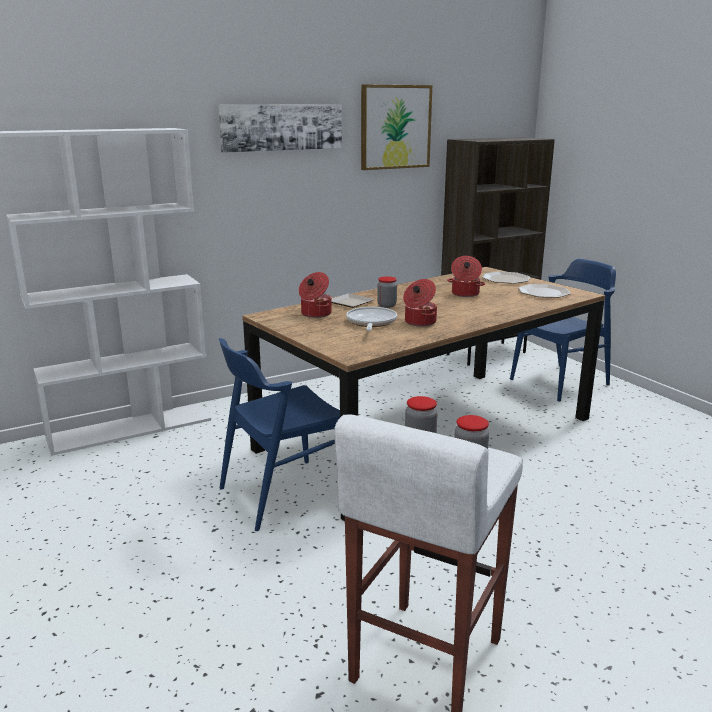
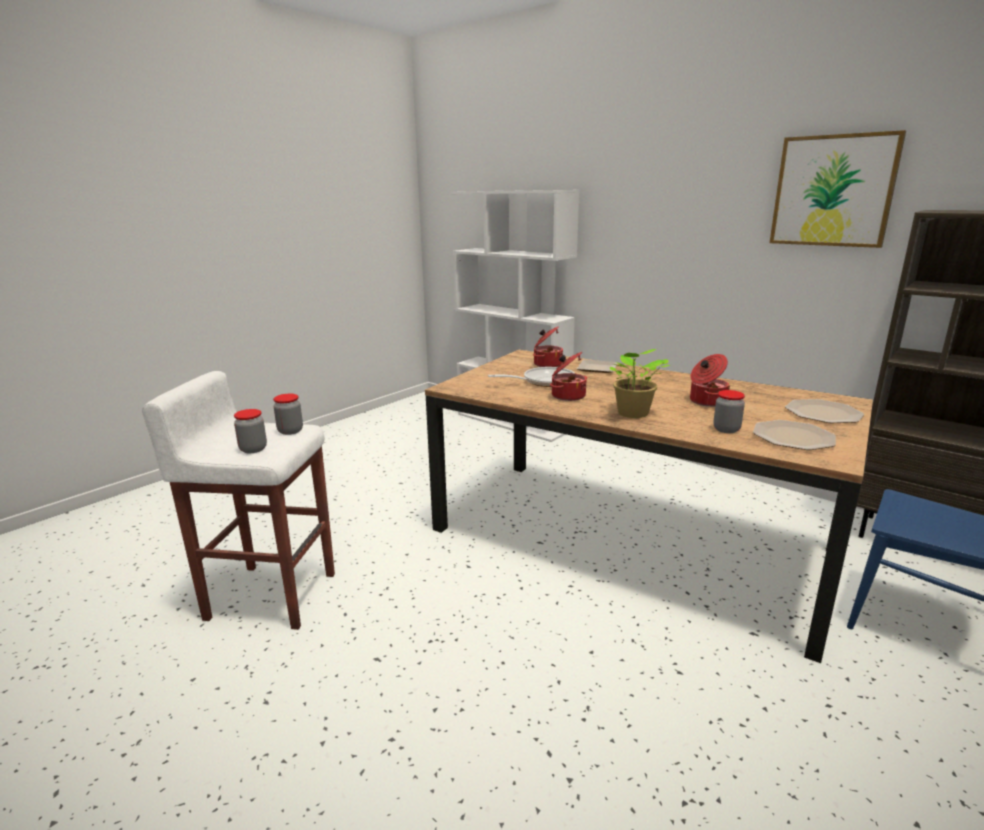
camera: 70 degrees right, 0 degrees up
(281, 127) = (679, 190): picture -> none
(283, 493) = (462, 494): blue chair -> none
(387, 305) = (608, 379): jar -> jar (726, 429)
(479, 314) = (632, 414): none -> potted plant

